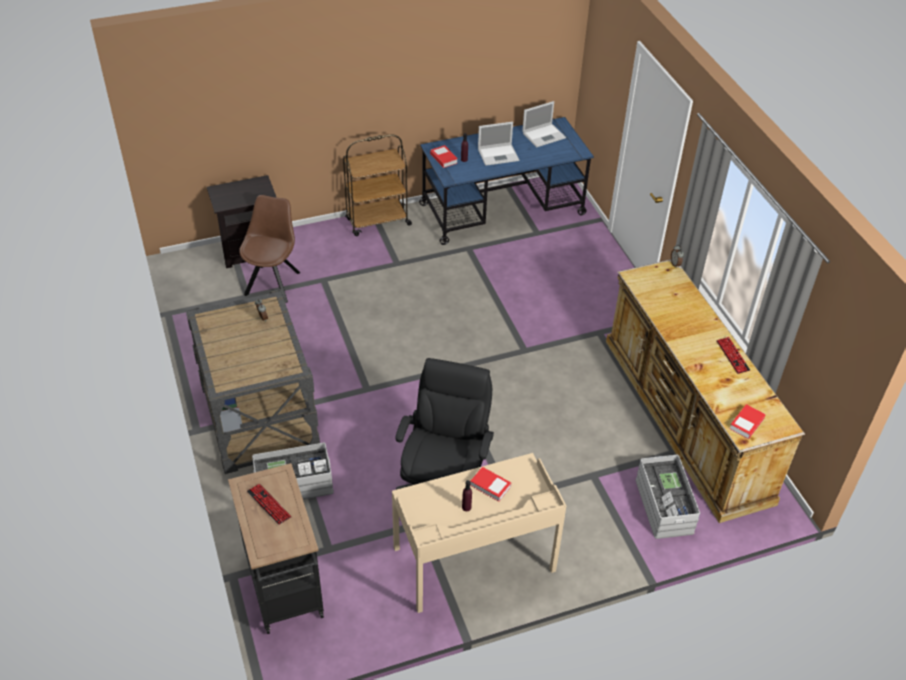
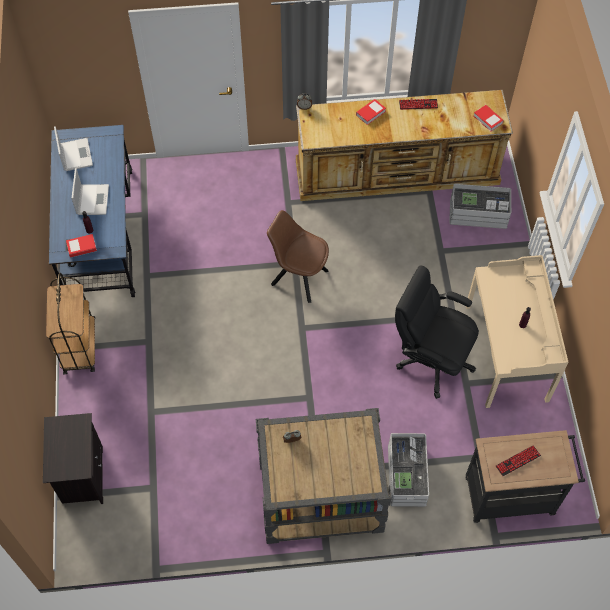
camera: 75 degrees left, 15 degrees up
(273, 283) = (141, 460): brown chair -> brown chair (299, 278)
(490, 486) = (504, 303): book -> book (370, 113)

